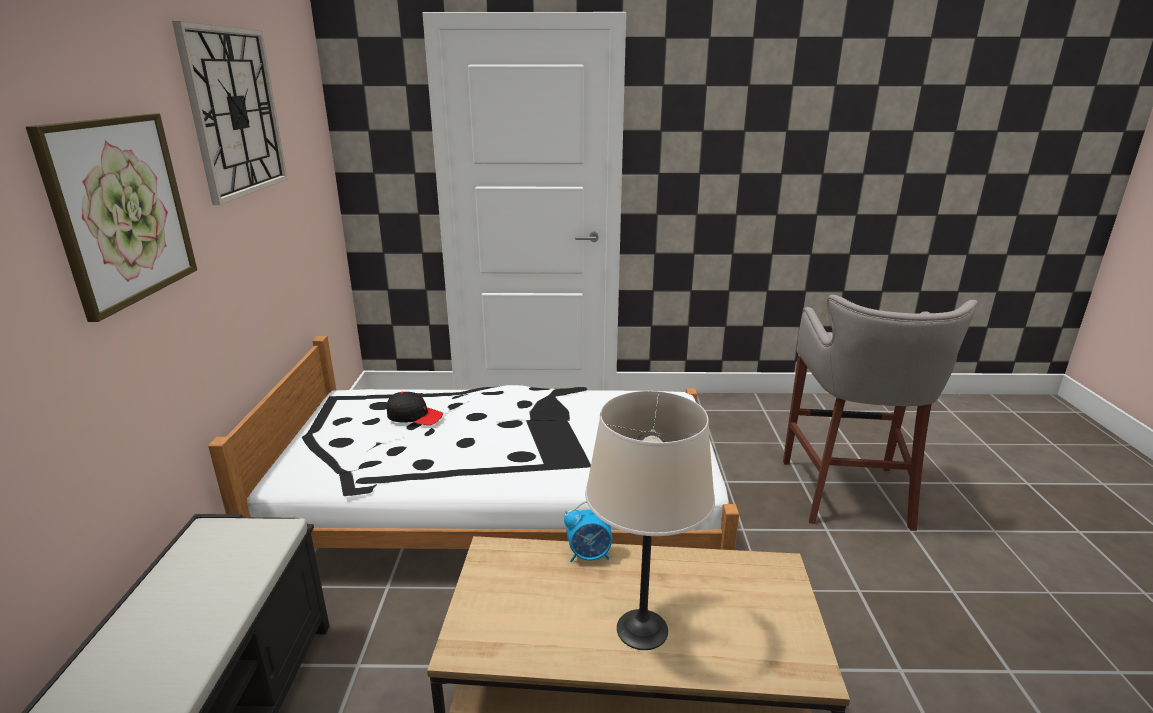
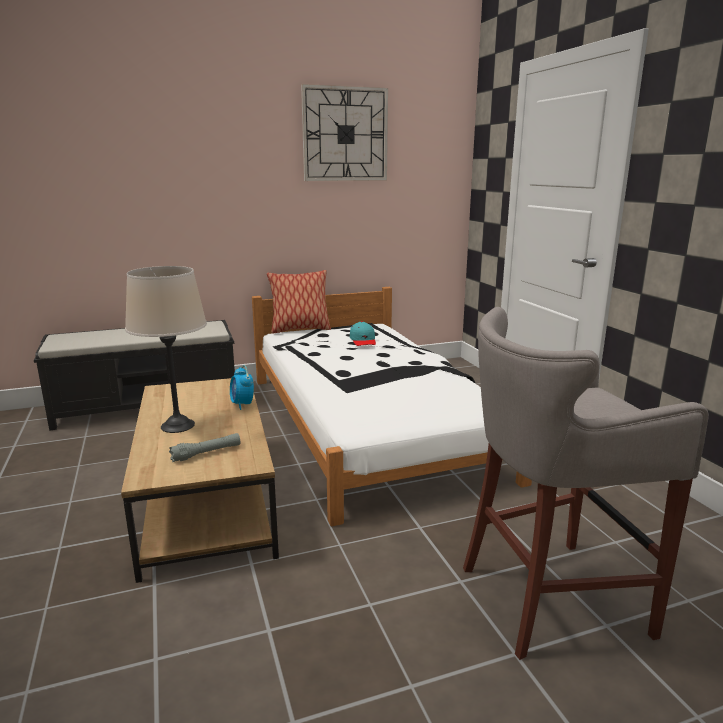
camera: 70 degrees right, 5 degrees down
(121, 210) = (231, 169): picture -> none
(282, 457) = (300, 329): none -> pillow
(414, 416) = (363, 340): black cap -> turquoise cap
(744, 605) = (206, 453): none -> grey flashlight

